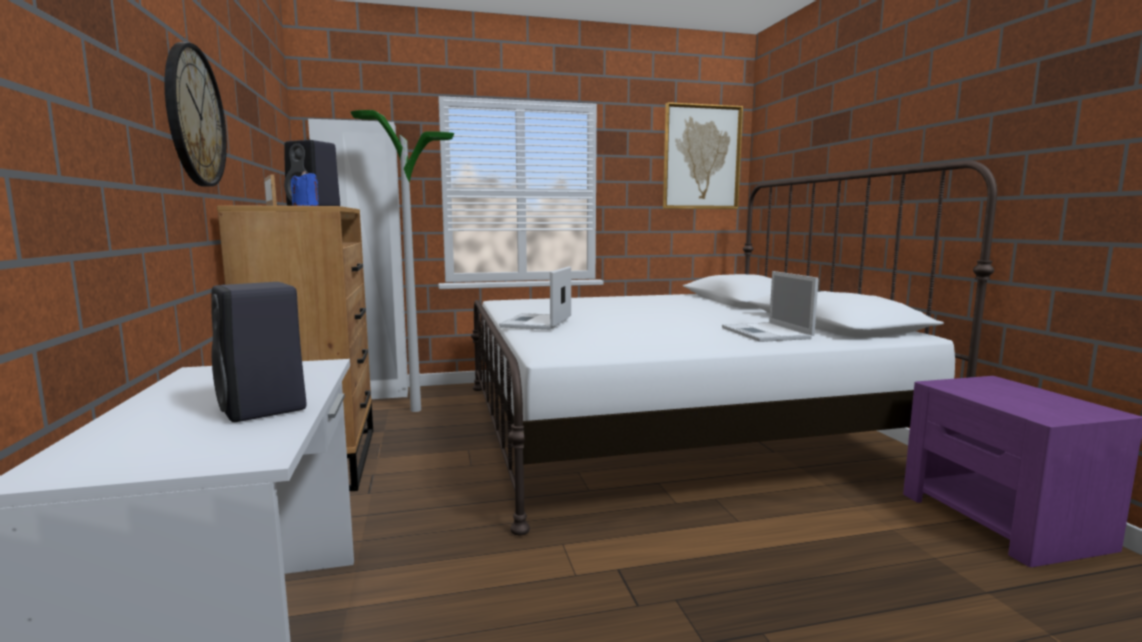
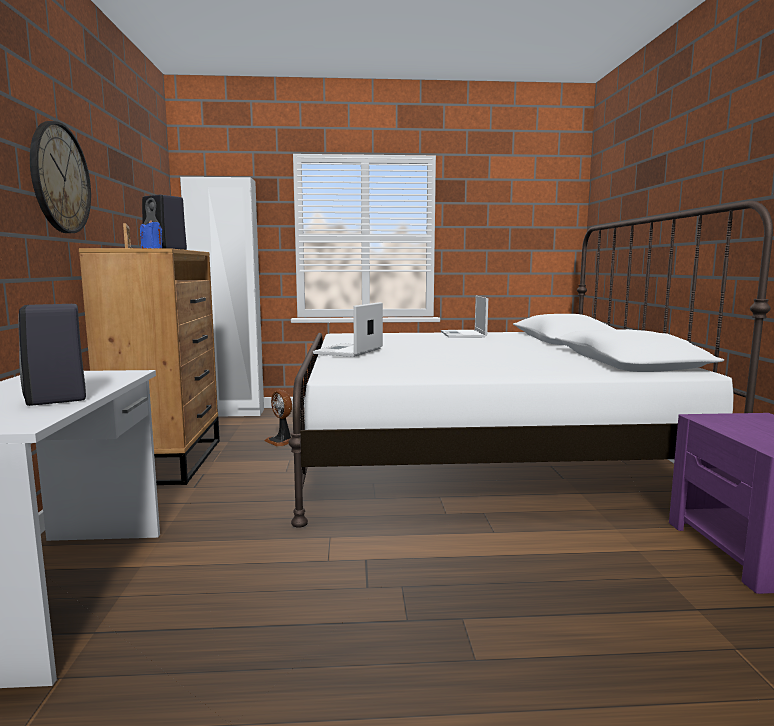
camera: 10 degrees right, 0 degrees up
(415, 410) = (261, 426): floor lamp -> none
(447, 427) = (281, 441): none -> fan
(701, 157) = (538, 203): picture -> none
(767, 333) = (549, 365): laptop -> laptop (463, 335)

